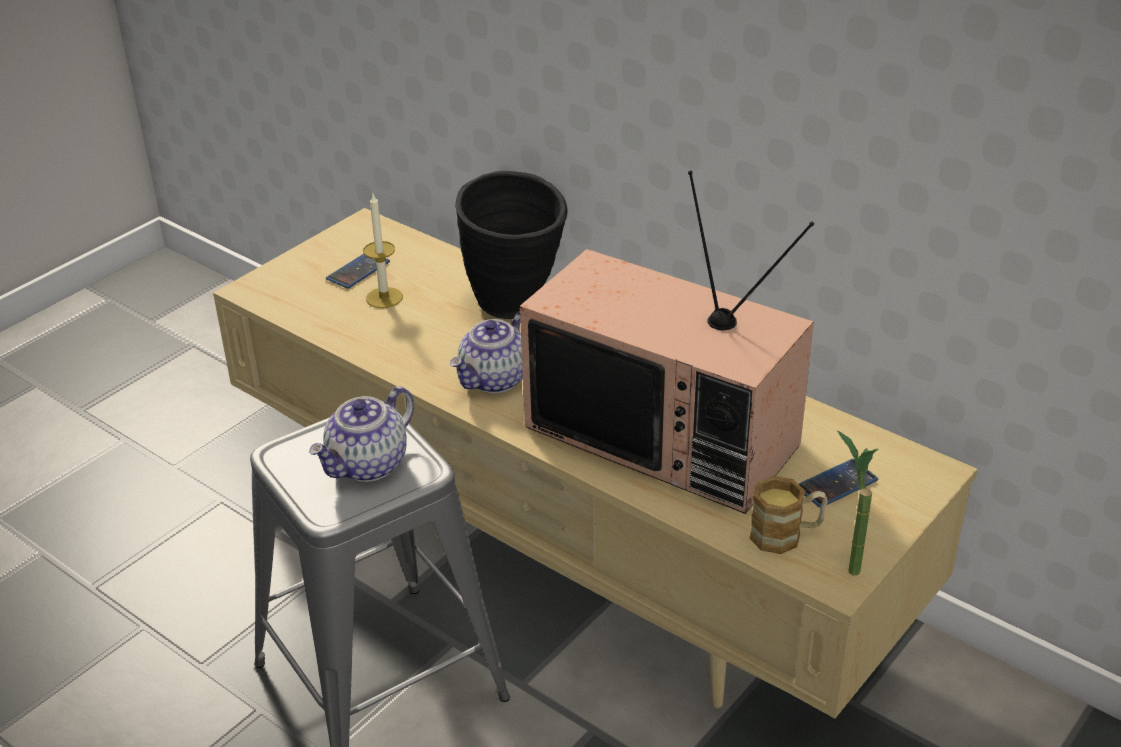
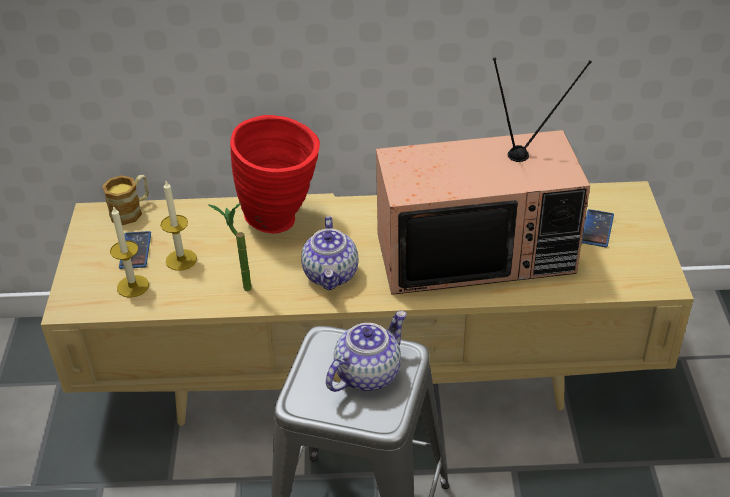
camera: 40 degrees left, 5 degrees up
(317, 299) = (133, 286): none -> candle
(368, 465) = (367, 373): teapot -> teapot turned 135 degrees counterclockwise
(516, 309) = (283, 221): black vase -> red vase
(786, 535) = (610, 273): mug -> mug (131, 211)
(845, 563) = (656, 271): potted plant -> potted plant (239, 286)

